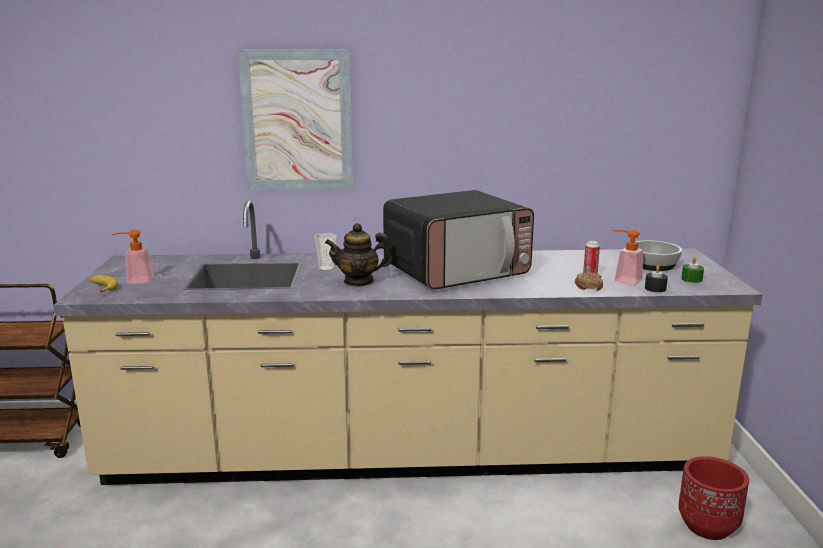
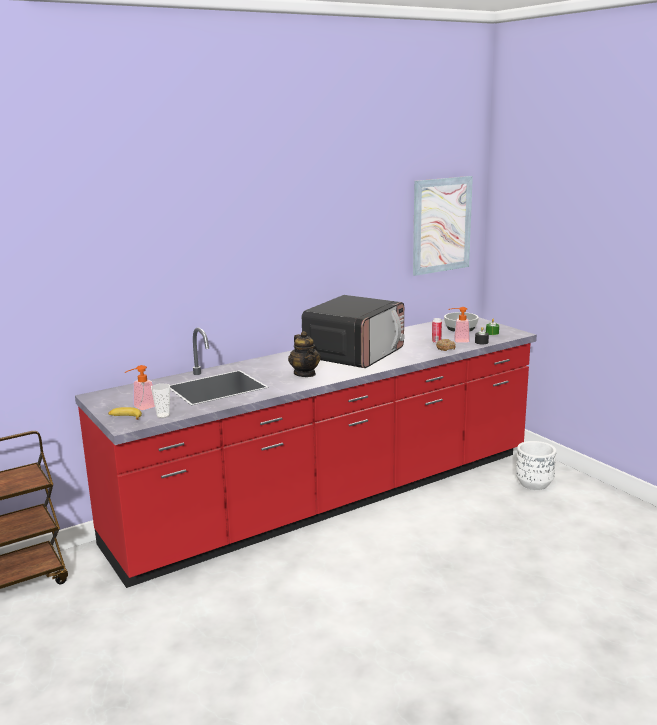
camera: 30 degrees left, 0 degrees up
(297, 120) = (218, 259): picture -> picture (441, 225)
(326, 268) = (266, 370): cup -> cup (163, 415)
(359, 281) = (305, 374): teapot -> teapot turned 75 degrees counterclockwise
(411, 453) = (331, 498): beige counter -> red counter
(708, 526) = (534, 484): red planter -> white planter

